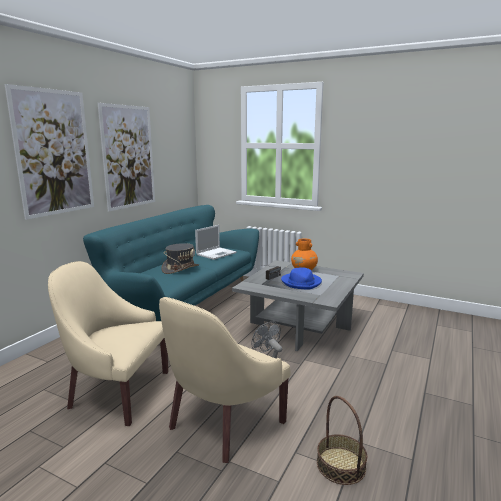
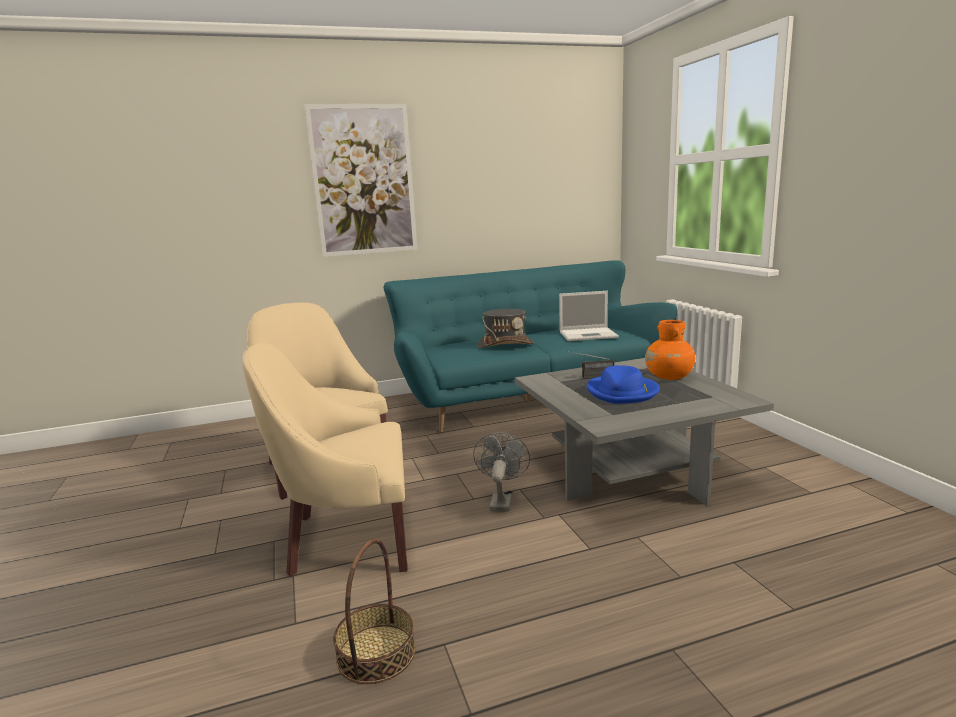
camera: 45 degrees right, 0 degrees up
(128, 157) = (479, 186): picture -> none

